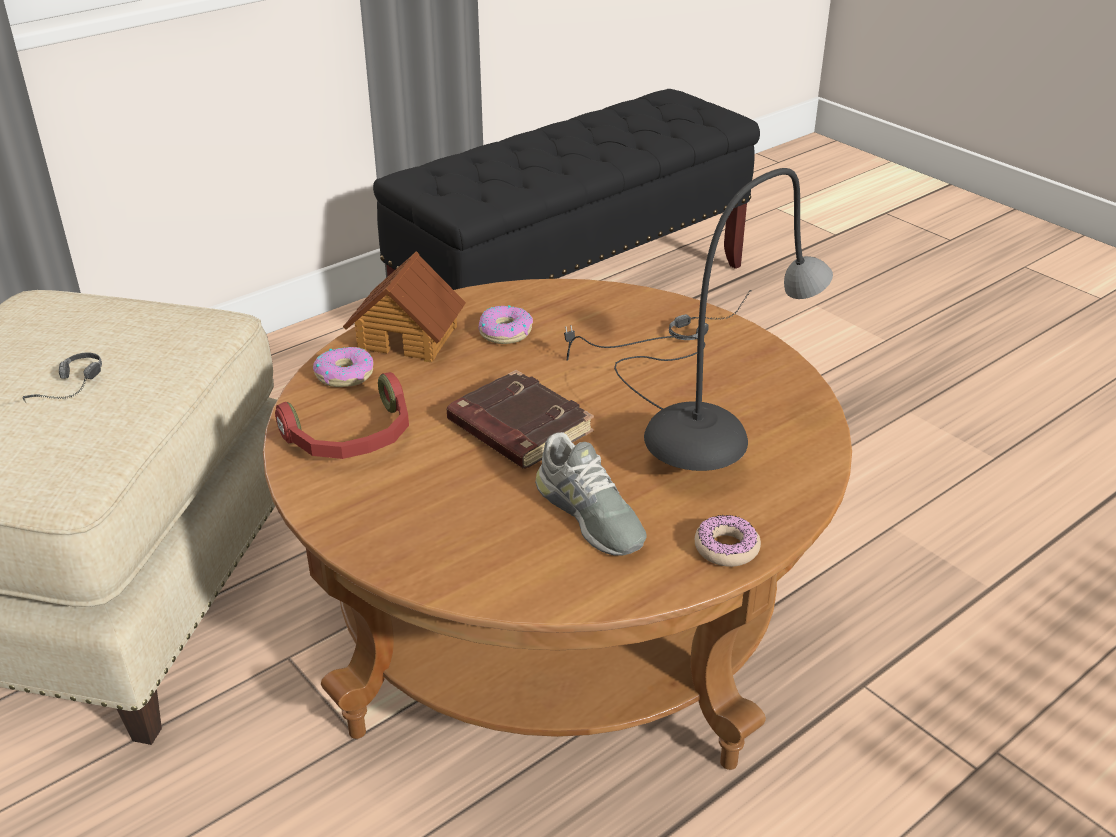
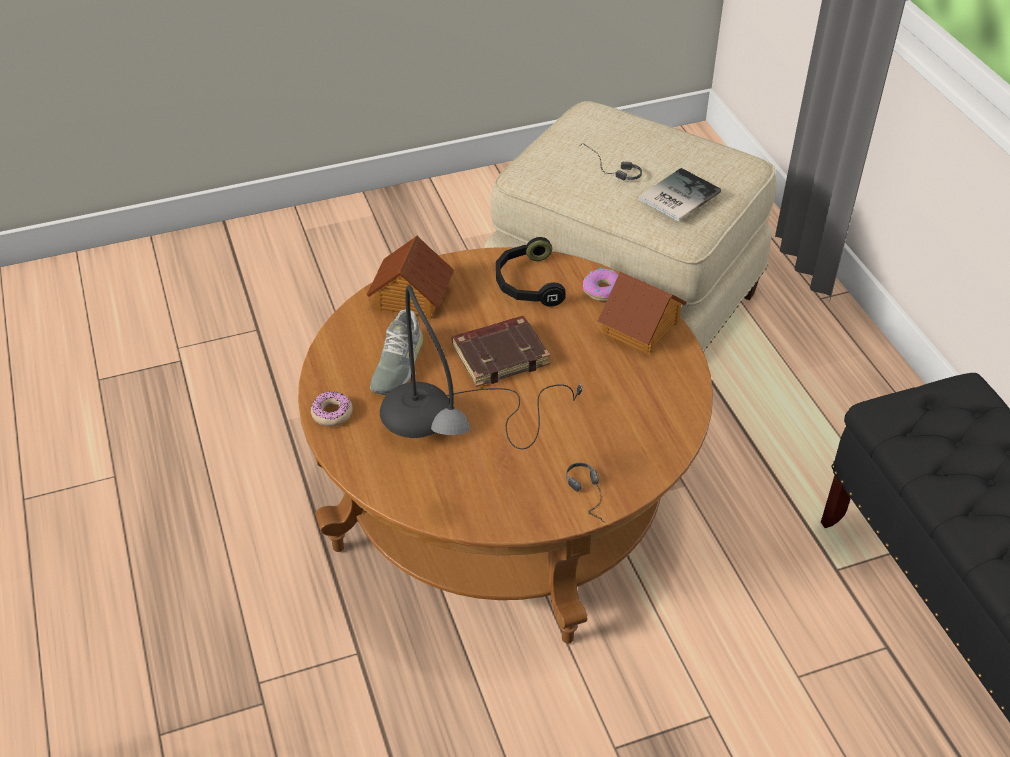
camera: 110 degrees right, 10 degrees up
(132, 329) = (676, 196): none -> book
(352, 438) = (527, 283): red headphones -> black headphones
(432, 542) = (410, 297): none -> toy house
(505, 332) = (627, 377): donut -> none
(589, 514) = (397, 364): grey shoe -> grey shoe turned 60 degrees counterclockwise

